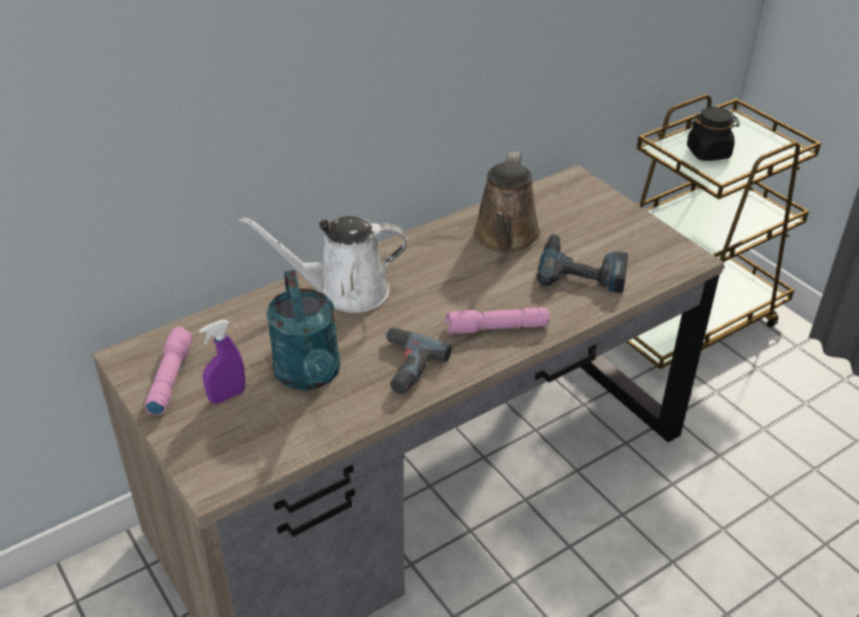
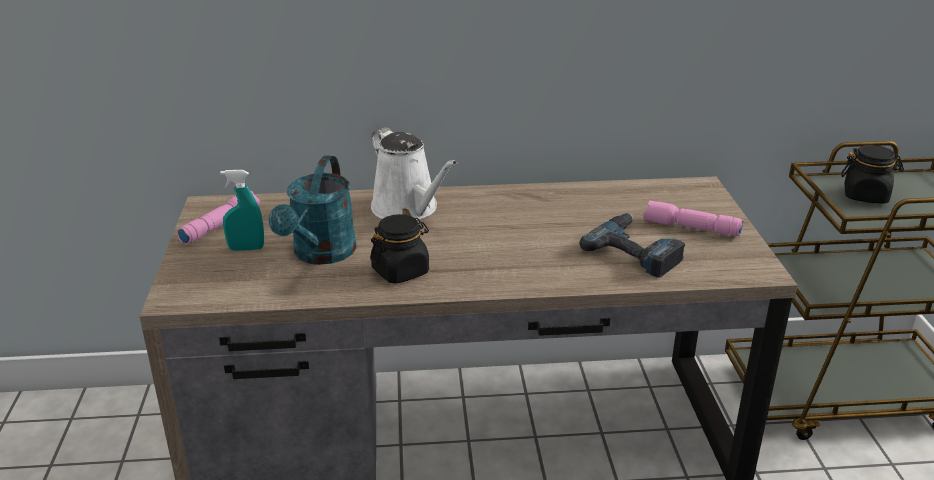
camera: 30 degrees right, 10 degrees down
(227, 396) = (246, 248): purple spray bottle -> turquoise spray bottle
(344, 291) = (408, 209): white watering can -> white watering can turned 150 degrees counterclockwise
(404, 366) = (400, 271): power drill -> black jar
(496, 329) = (509, 269): pink flashlight -> pink flashlight (690, 228)
(505, 237) = (588, 209): brown watering can -> none

